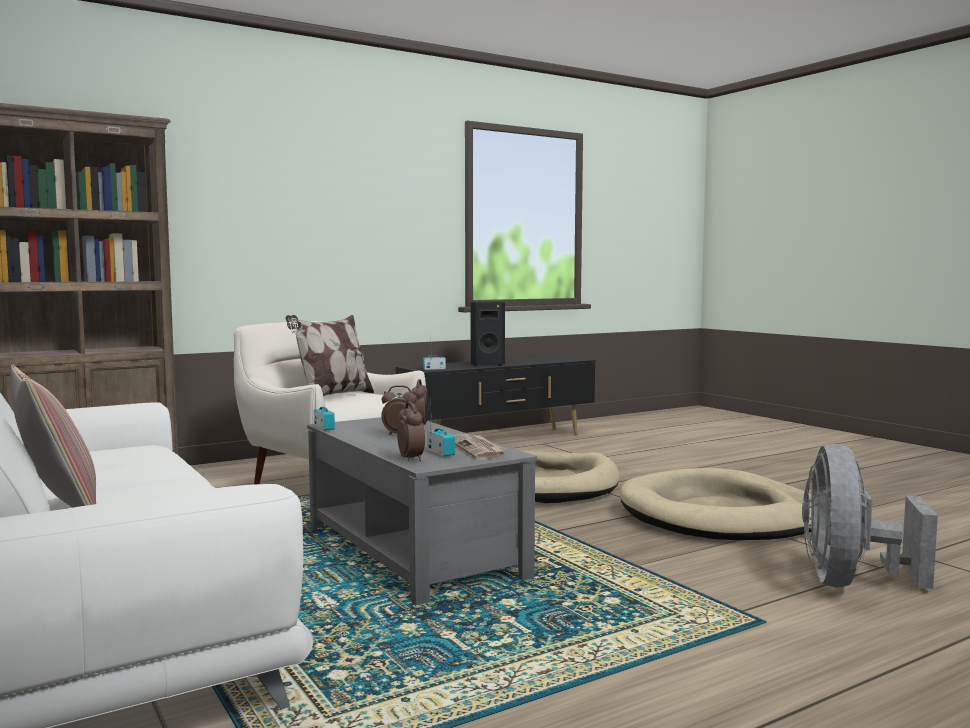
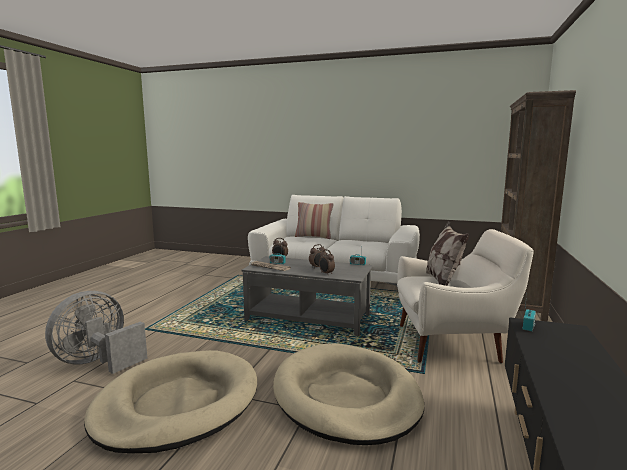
camera: 140 degrees right, 5 degrees up
(486, 364) = (557, 365): black speaker -> none
(850, 582) = (98, 362): grey fan -> grey fan turned 120 degrees counterclockwise

